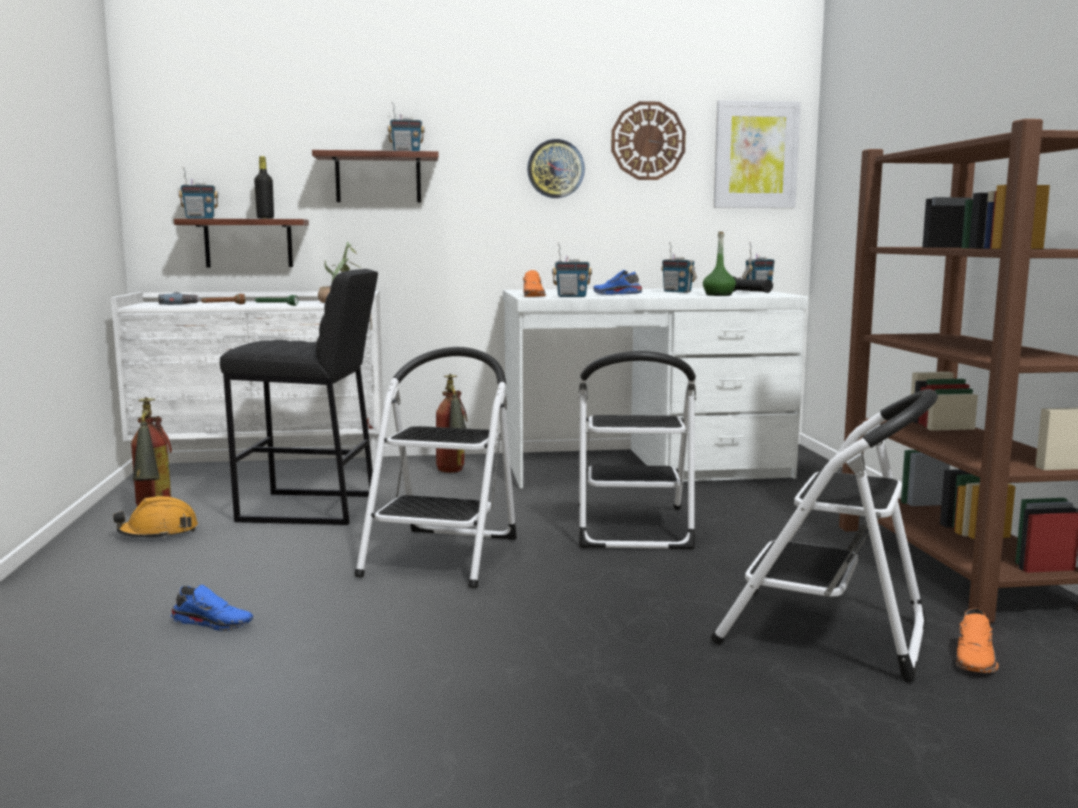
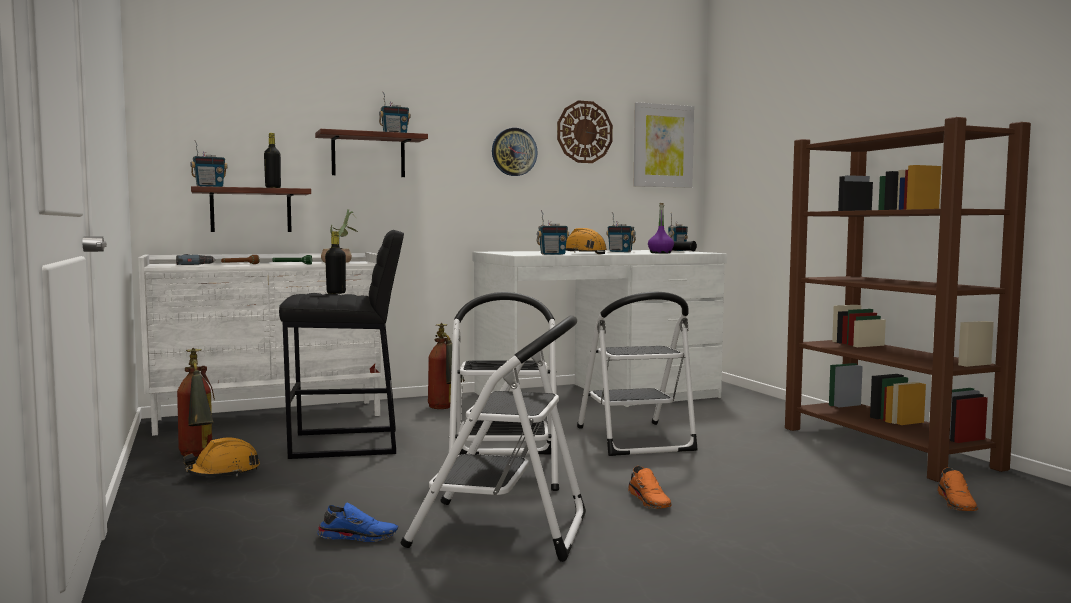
camera: 15 degrees left, 5 degrees down
(297, 341) = (336, 293): none -> black bottle
(534, 296) = (520, 254): orange shoe -> orange shoe (650, 501)
(616, 295) = (582, 253): blue shoe -> orange hard hat
(718, 295) = (660, 253): green bottle -> purple bottle
(828, 635) = (849, 498): step ladder -> step ladder (504, 531)

